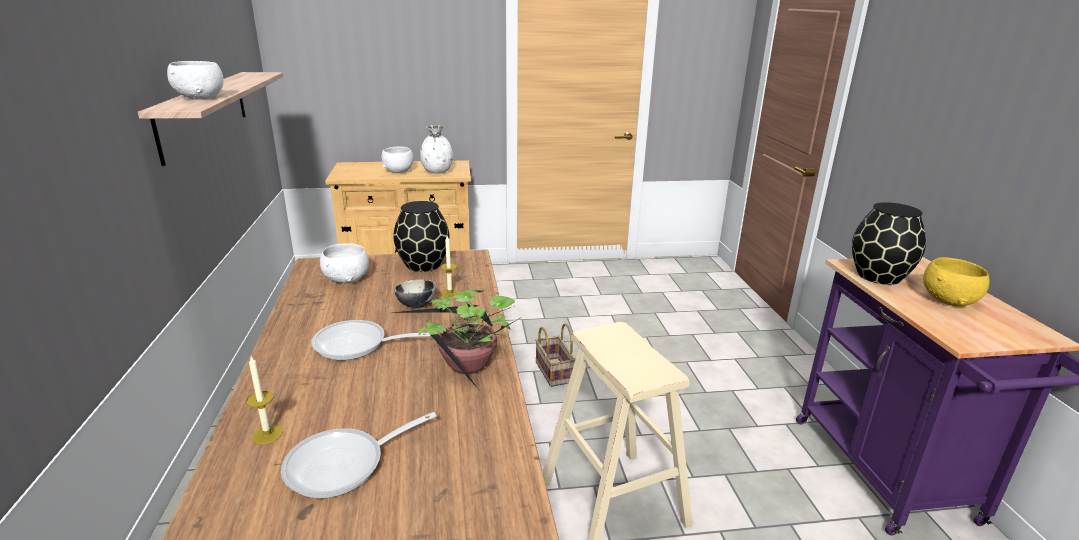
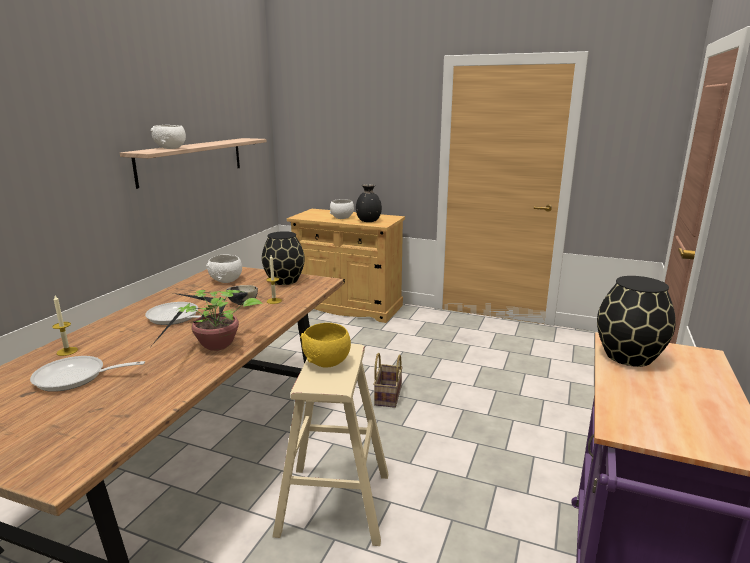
camera: 30 degrees right, 5 degrees down
(437, 171) = (368, 221): white vase -> black vase
(949, 301) = (675, 394): yellow bowl -> yellow bowl (327, 362)

